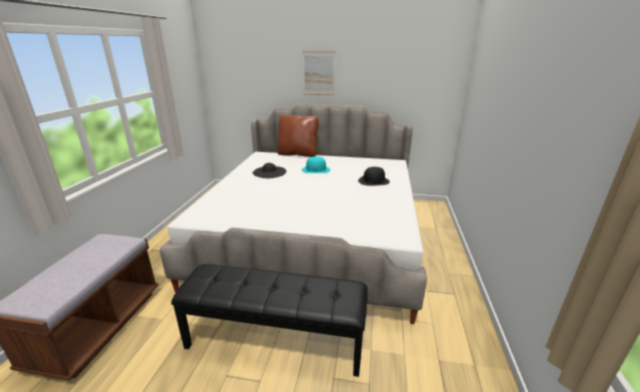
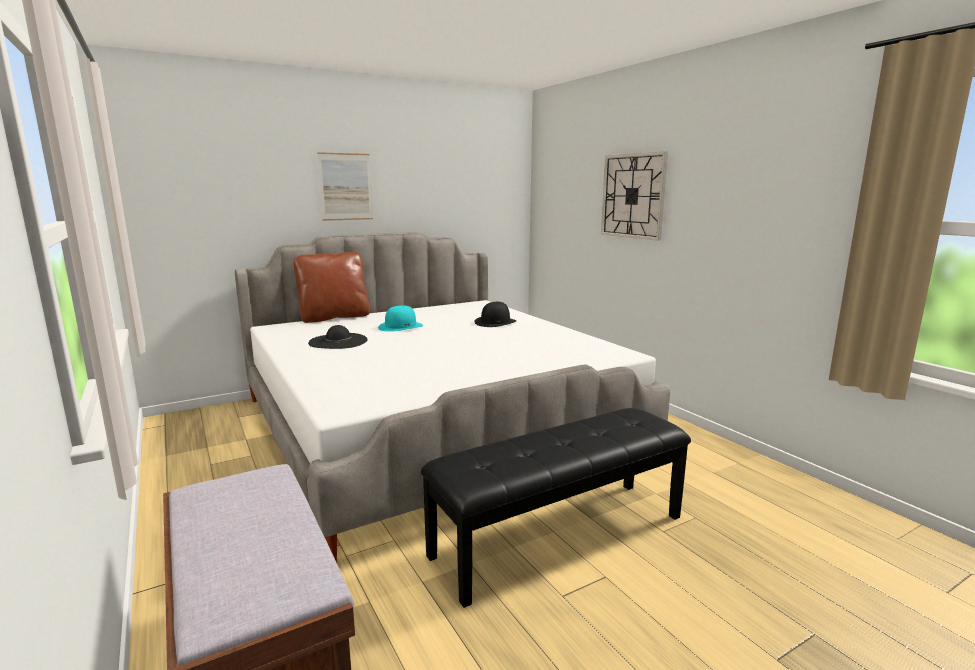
camera: 40 degrees left, 10 degrees down
(504, 100) = (633, 196): none -> wall clock

